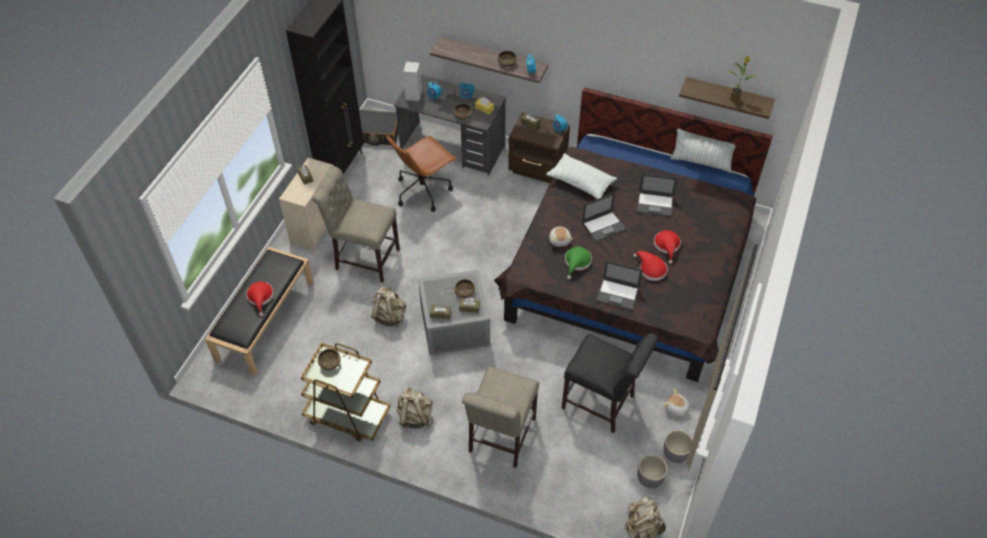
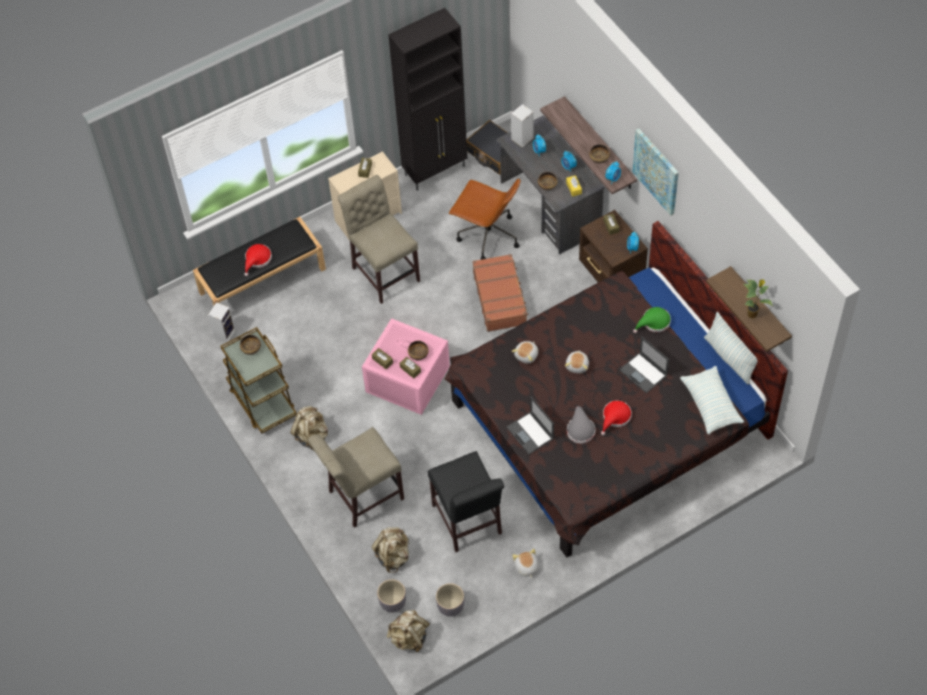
camera: 40 degrees right, 5 degrees up
(266, 380) = (224, 333): none -> speaker
(389, 316) = (362, 338): beige backpack -> beige backpack (393, 556)
(423, 190) = (487, 236): brown office chair -> brown office chair turned 150 degrees counterclockwise
(454, 326) = (406, 379): grey storage box -> pink storage box
(473, 227) = (500, 298): none -> brown suitcase
(576, 38) = (656, 171): none -> picture
(577, 262) = (522, 384): green hat -> green hat (654, 322)
(581, 182) = (596, 312): pillow -> pillow (711, 405)
(604, 226) = (577, 365): laptop -> plush toy
(650, 269) = (580, 429): red hat -> grey hat
(675, 454) = (490, 602): grey planter -> grey planter (392, 603)

